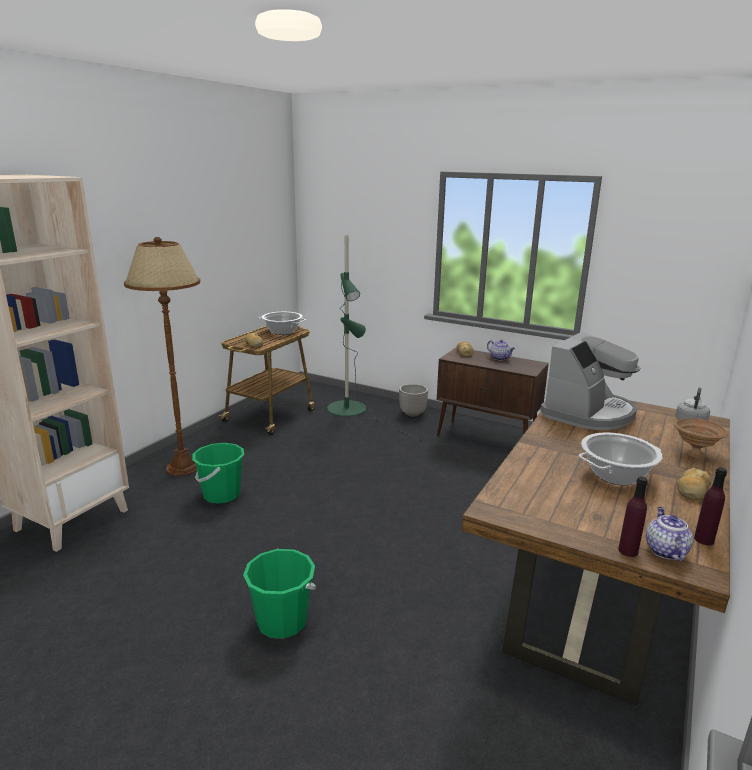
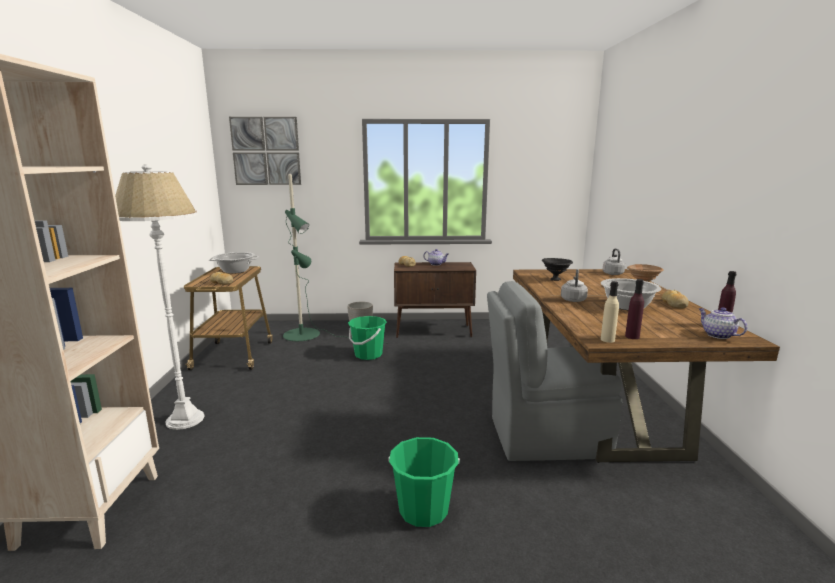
camera: 30 degrees left, 5 degrees down
(183, 468) = (185, 419): brown floor lamp -> white floor lamp
(221, 494) = (253, 430): green bucket -> green bucket (368, 355)
(341, 204) = (266, 151): none -> picture
(476, 601) = (544, 436): none -> grey chair
(503, 511) = (607, 340): none -> beige bottle
(559, 448) = (573, 299): none -> grey kettle
(588, 413) = (555, 279): coffee machine -> black bowl
(628, 551) = (703, 340): purple bottle -> purple bottle (632, 336)

